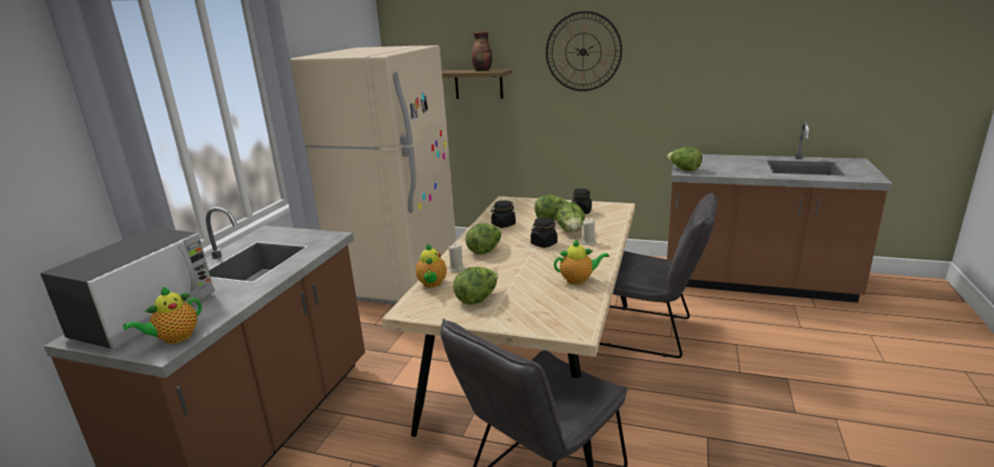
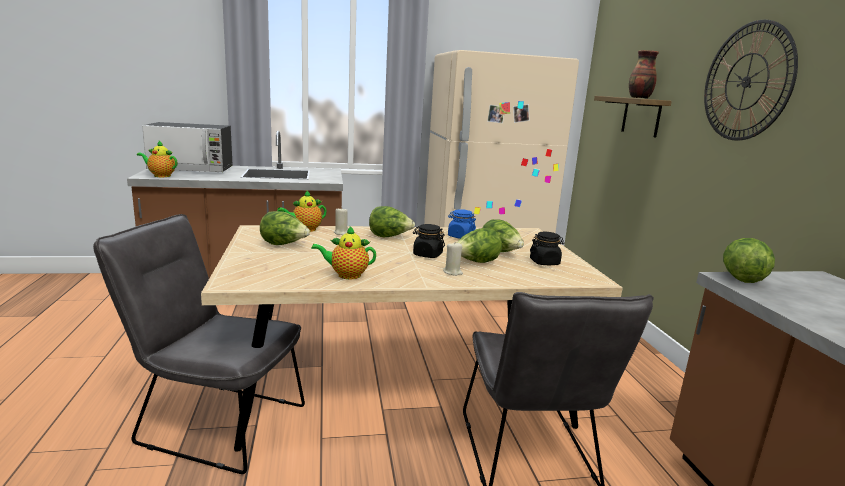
camera: 60 degrees right, 5 degrees down
(503, 225) = (460, 236): black jar -> blue jar
(578, 280) = (346, 275): teapot -> teapot turned 120 degrees clockwise

